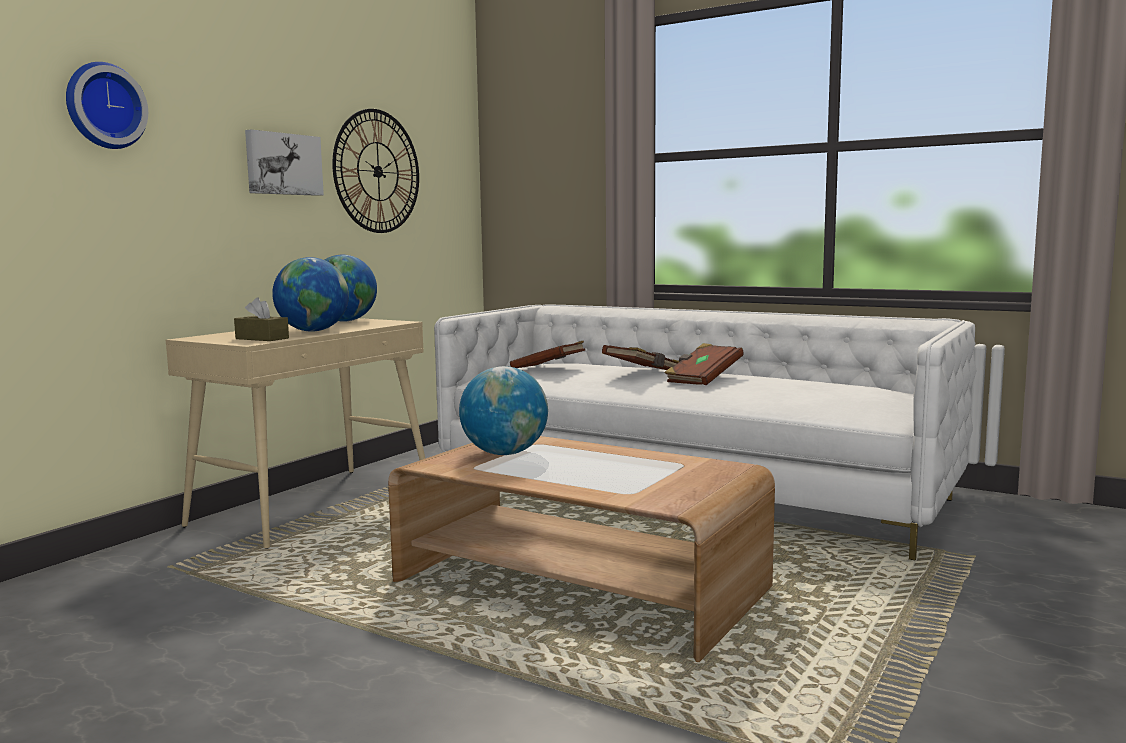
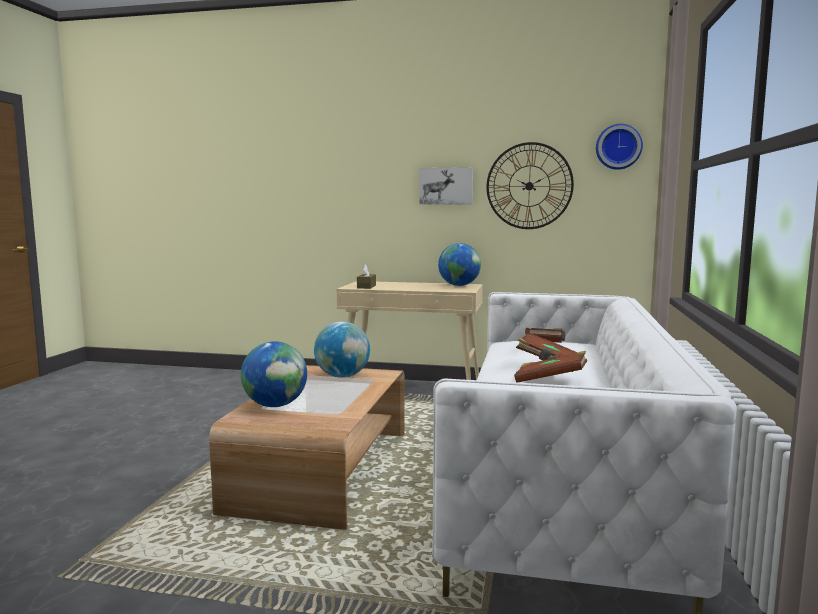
camera: 70 degrees right, 0 degrees up
(103, 106) = (340, 165): wall clock -> wall clock (618, 147)
(313, 331) = (404, 287): globe -> globe (275, 405)

